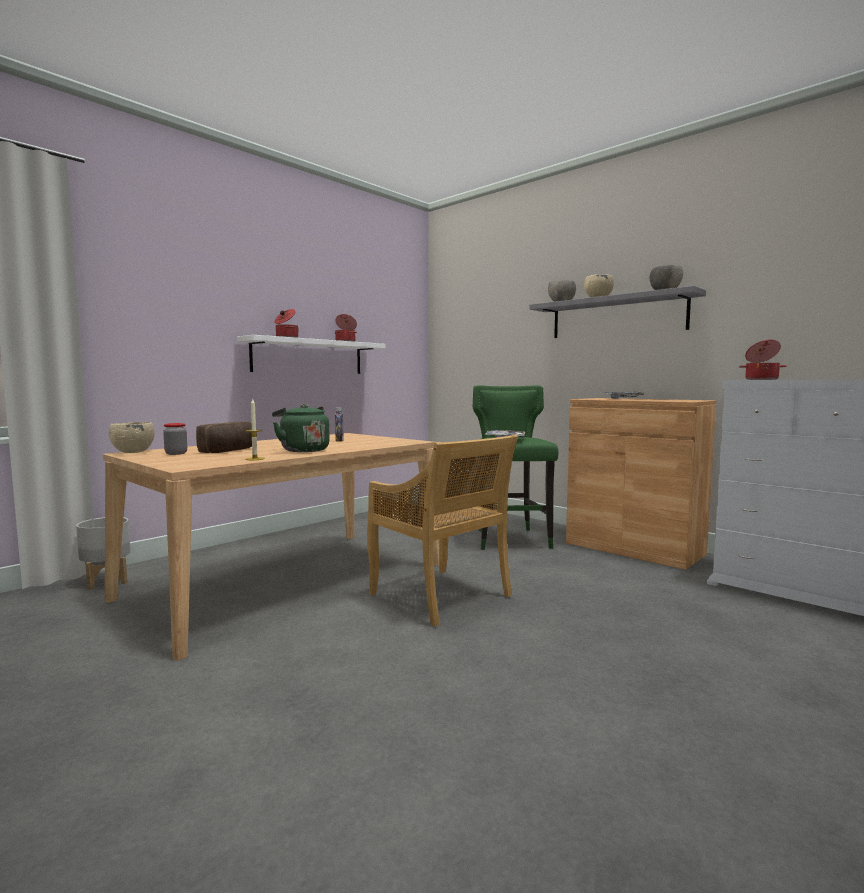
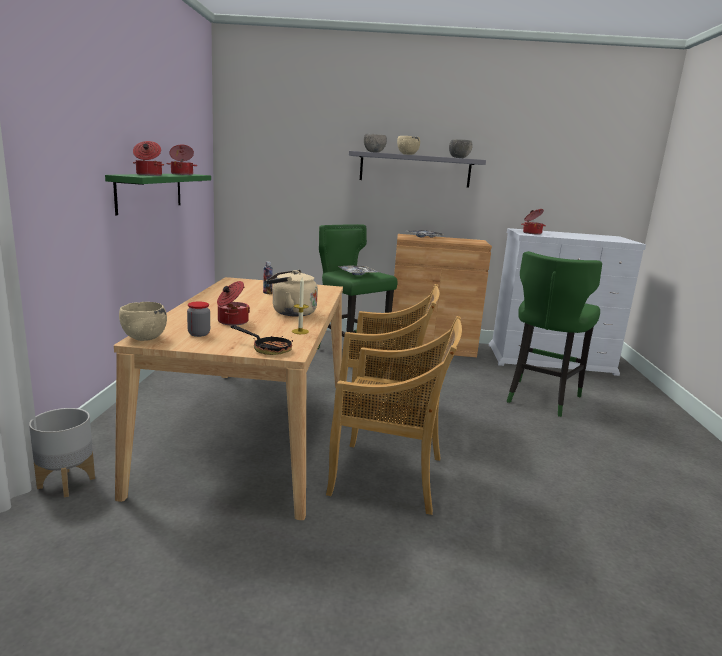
camera: 40 degrees left, 10 degrees up
(181, 464) = (267, 349): none -> frying pan
(230, 450) = (232, 321): bread -> cooking pot
(302, 450) = (291, 312): green kettle -> beige kettle
(309, 357) = (150, 191): white shelf -> green shelf
(323, 654) = (390, 476): none -> beige chair
(708, 635) = (540, 398): none -> green stool

